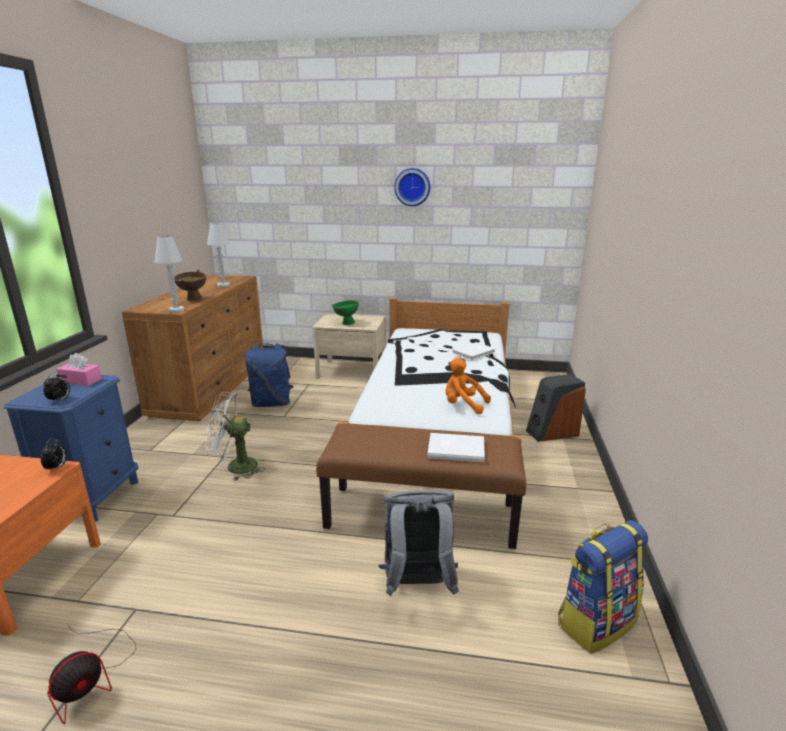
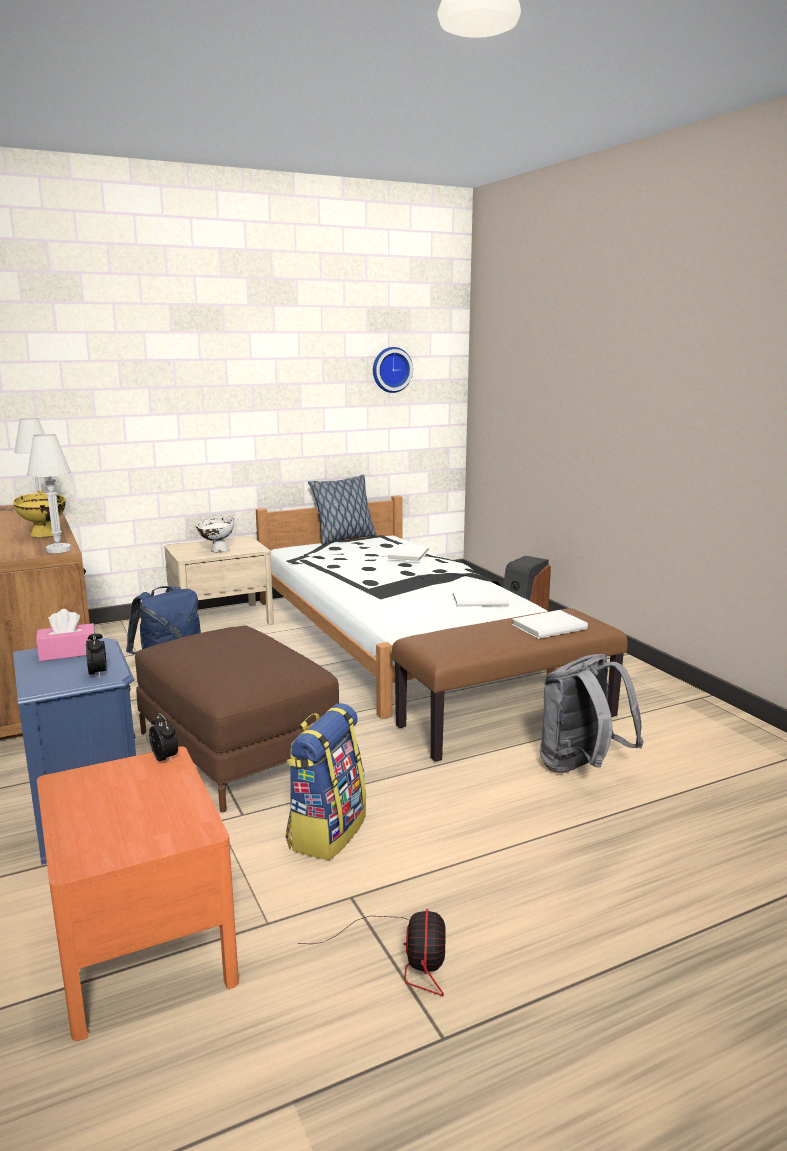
camera: 35 degrees left, 5 degrees down
(193, 299) = (44, 536): brown bowl -> yellow bowl
(235, 467) = (239, 748): white fan -> brown ottoman
(345, 323) = (216, 551): green bowl -> white bowl
(412, 187) = (274, 359): wall clock -> wall clock (391, 369)
(453, 329) = (344, 539): none -> pillow
(463, 405) = (478, 599): orange plush toy -> white book
(596, 621) = (728, 738): backpack -> backpack (326, 831)

